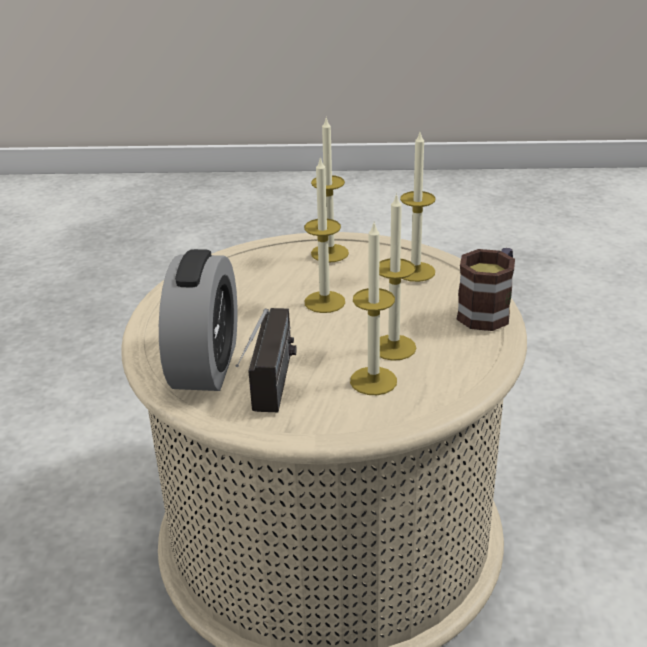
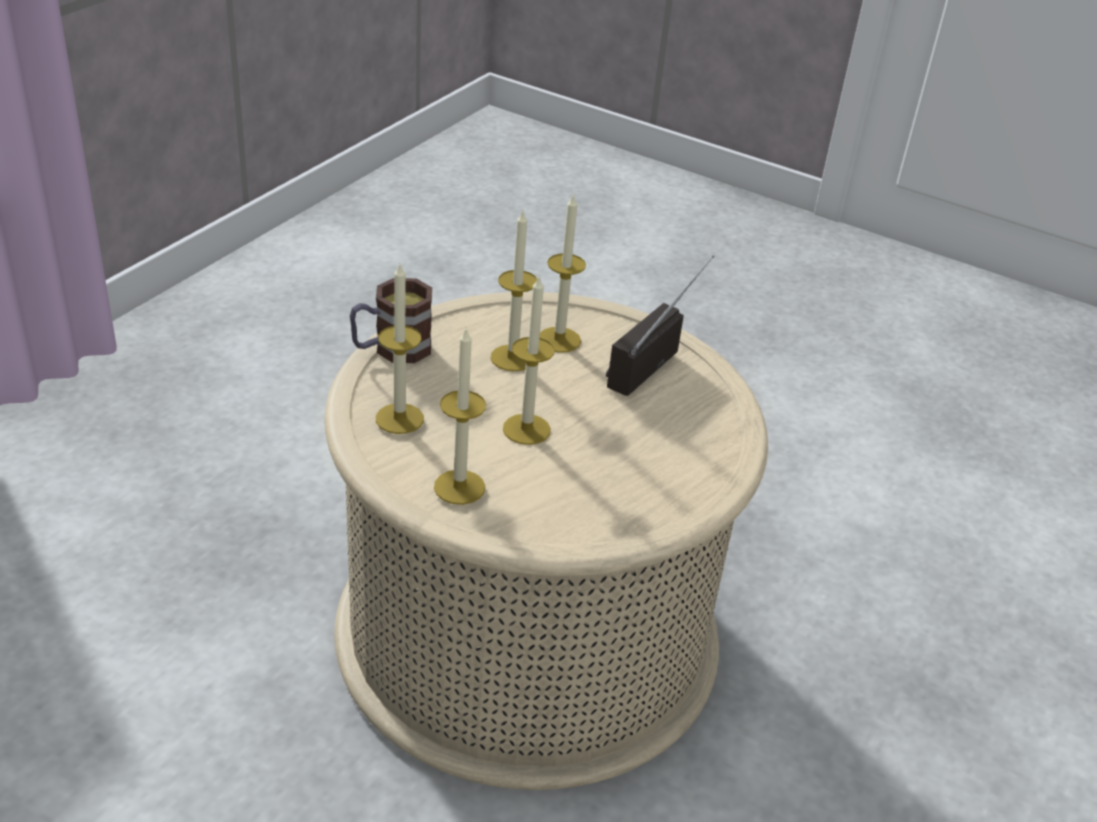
camera: 155 degrees left, 5 degrees up
(205, 365) = (692, 406): alarm clock -> none

